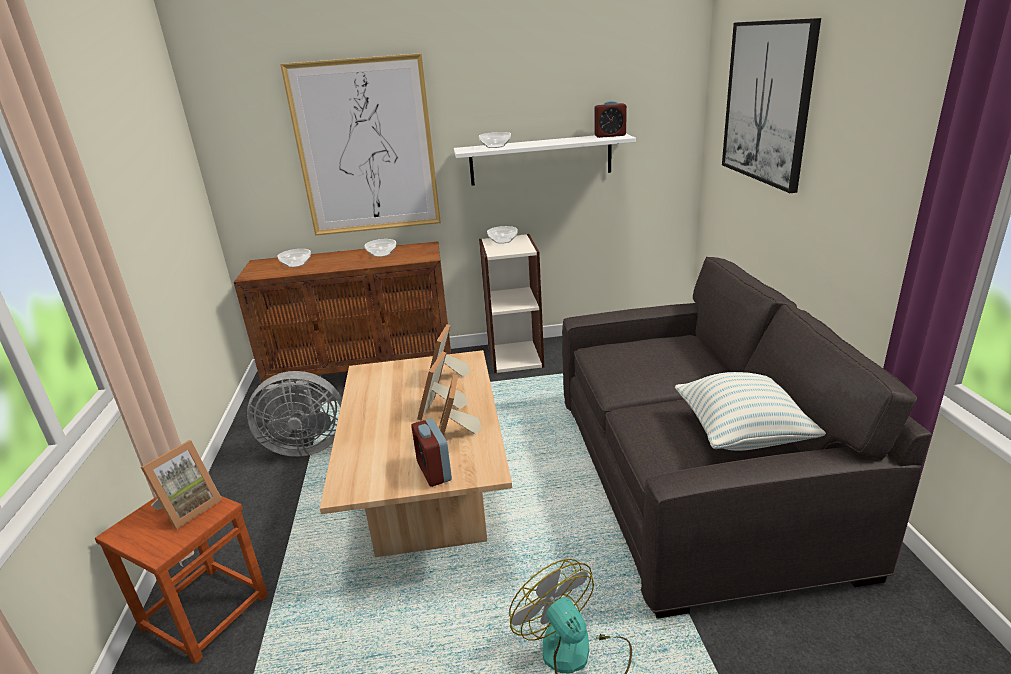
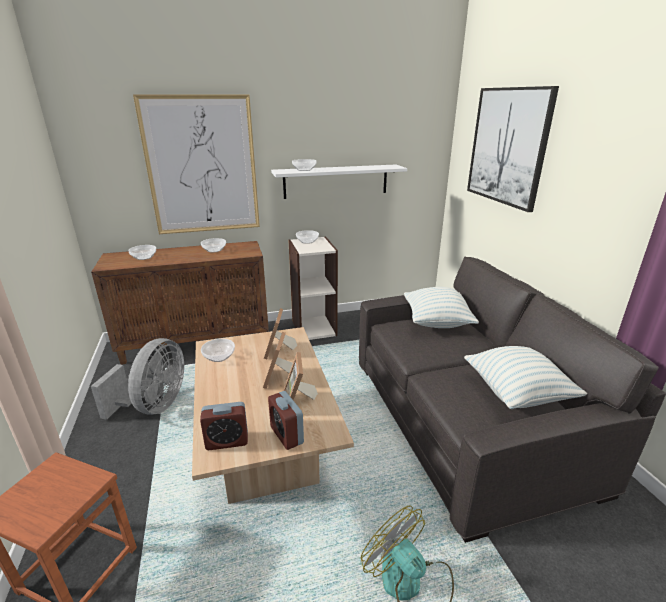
camera: 10 degrees left, 0 degrees up
(188, 508) = (65, 481): picture frame -> none
(304, 446) = (154, 406): grey fan -> grey fan turned 60 degrees counterclockwise
(373, 383) = (219, 357): none -> bowl
(610, 135) = (387, 166): alarm clock -> alarm clock (227, 441)
(661, 346) = (436, 322): none -> pillow

